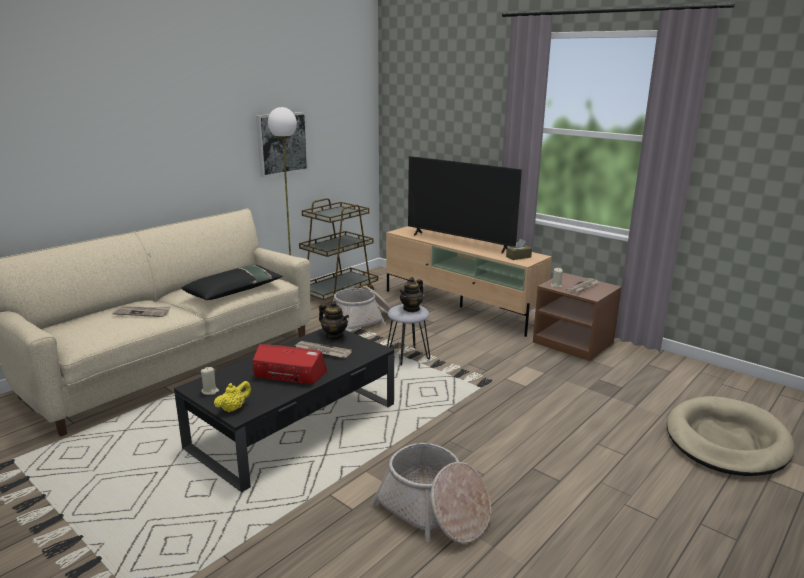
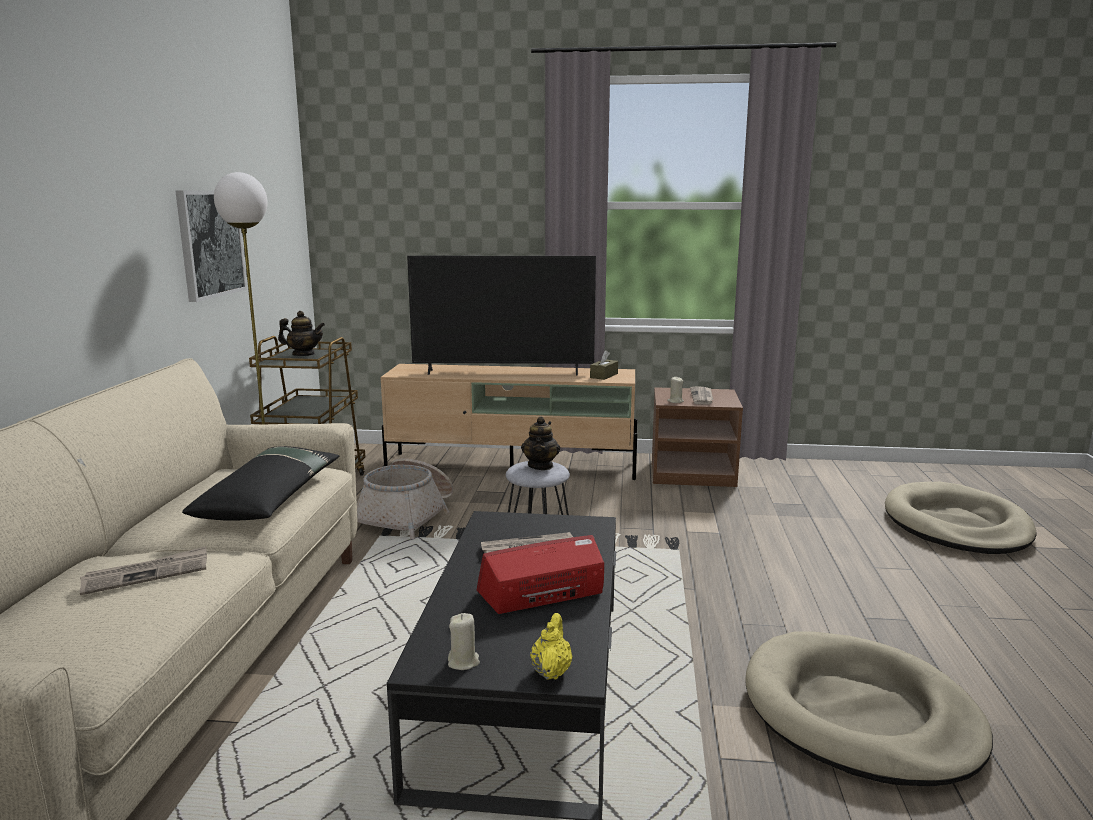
camera: 35 degrees left, 5 degrees down
(334, 336) = (507, 523): teapot -> teapot (303, 355)
(433, 511) = (859, 714): basket -> beige dog bed

